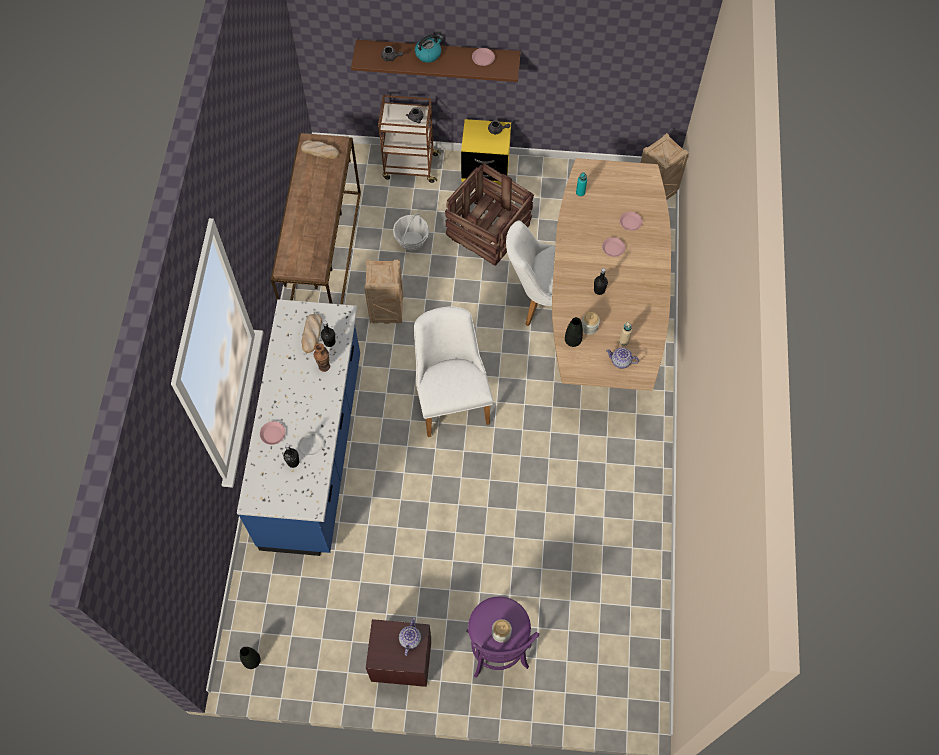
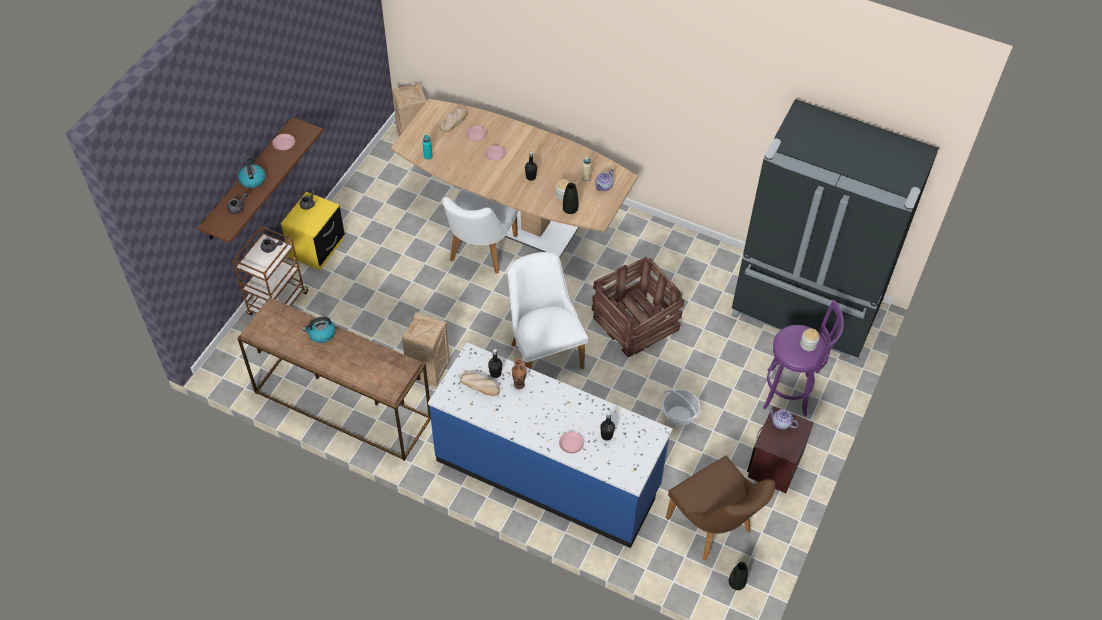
camera: 70 degrees left, 10 degrees down
(305, 622) = (714, 529): none -> brown chair
(310, 445) = (595, 417): white plate -> none
(320, 151) = (272, 324): bread -> bread (454, 121)
(324, 191) = (321, 334): none -> kettle
(411, 240) = (362, 329): basket -> basket (679, 416)
(451, 398) = (543, 350): white chair -> white chair turned 60 degrees clockwise
(488, 230) = (385, 268): crate -> crate (635, 323)
(615, 640) = (805, 311): none -> black fridge

